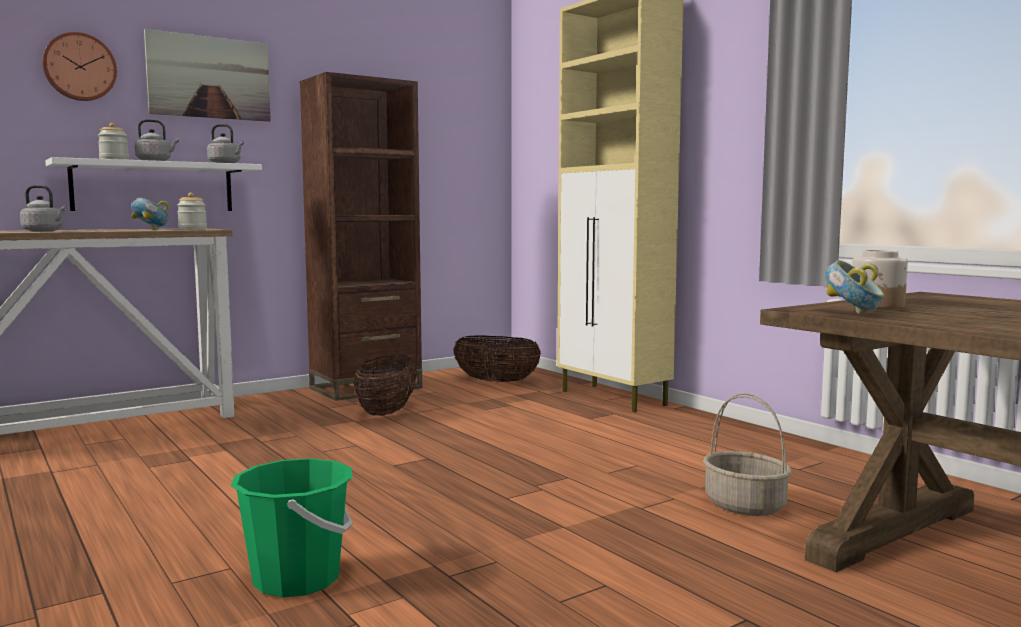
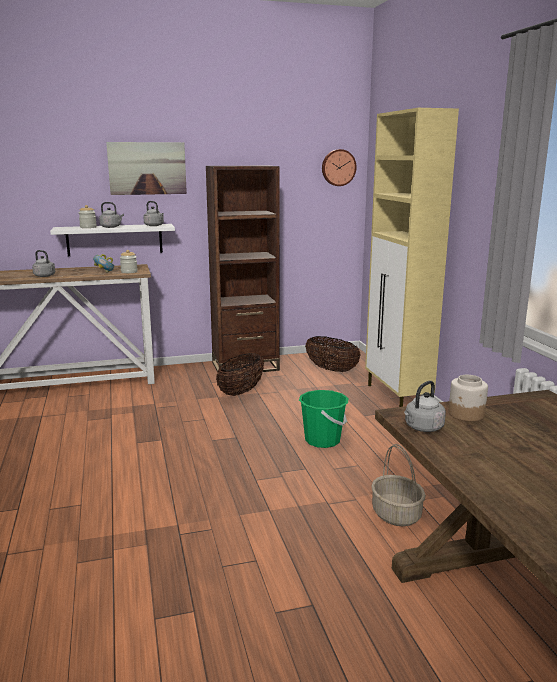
camera: 20 degrees right, 10 degrees up
(79, 67) = (69, 169): wall clock -> wall clock (338, 167)
(297, 579) = (105, 519): green bucket -> green bucket (322, 440)
(853, 314) = (422, 428): bowl -> grey kettle

